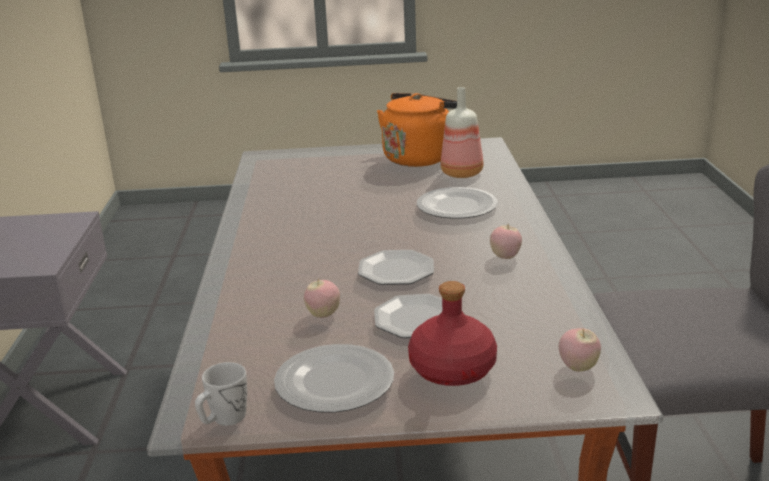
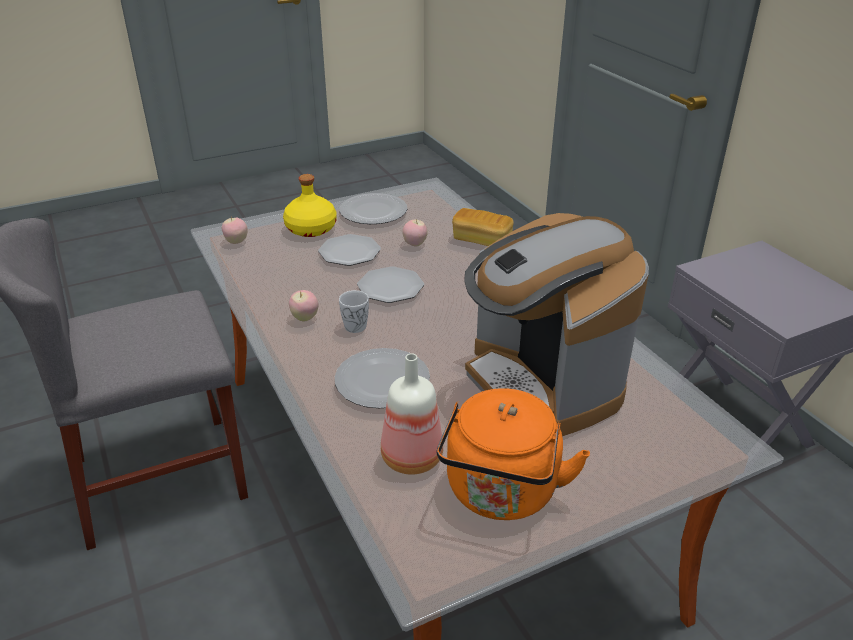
camera: 155 degrees right, 10 degrees up
(224, 420) = (413, 189): white mug -> white mug (357, 324)
(235, 304) = (481, 240): none -> bread
(337, 190) = (542, 383): none -> coffee machine
(453, 369) = (310, 229): red bottle -> yellow bottle

